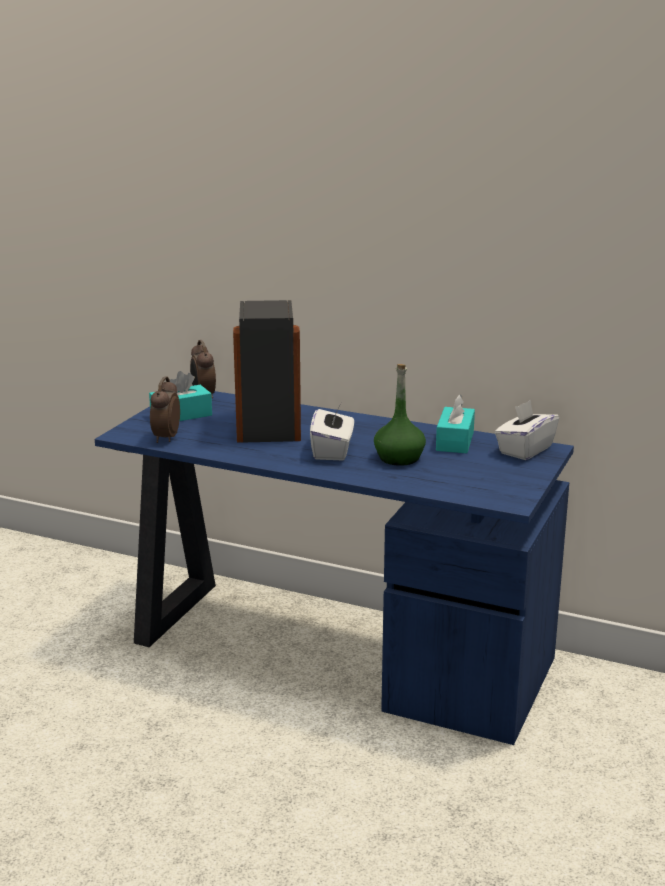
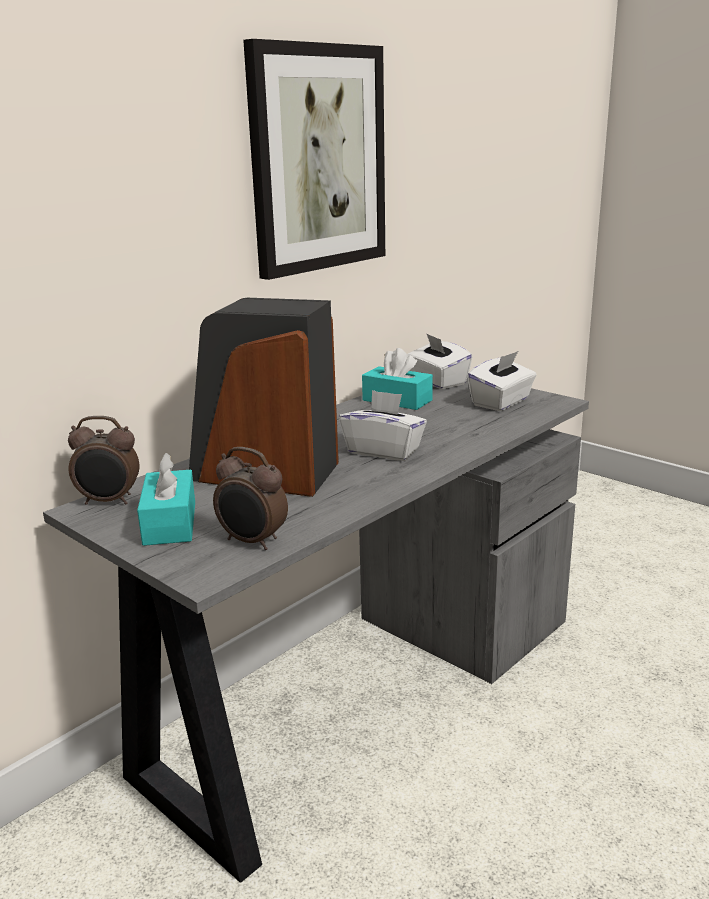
camera: 70 degrees left, 0 degrees up
(333, 649) = (359, 692): blue desk -> grey desk
(399, 458) = (426, 426): green bottle -> none
(436, 214) = (317, 160): none -> picture
(486, 479) = (501, 402): none -> white tissue box

